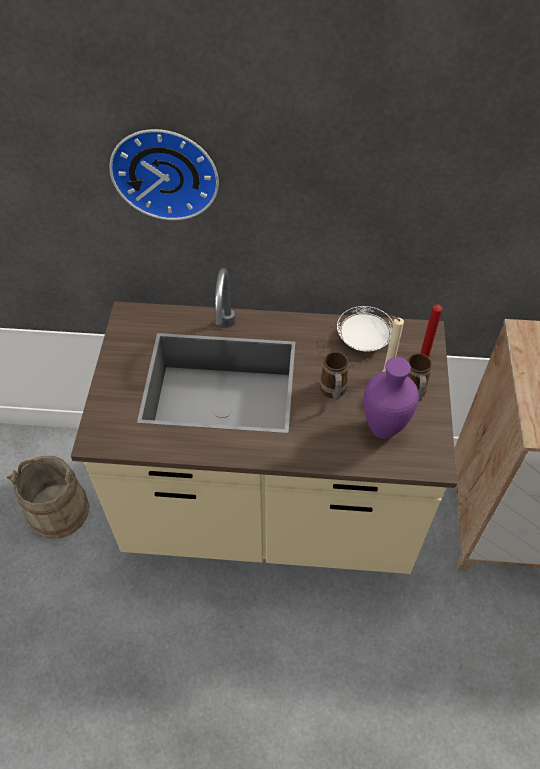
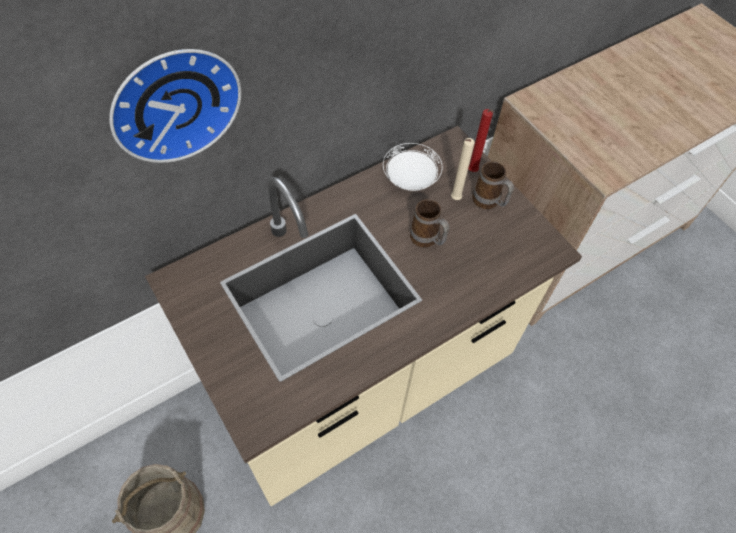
camera: 40 degrees left, 5 degrees up
(385, 429) = (494, 246): purple vase -> none

